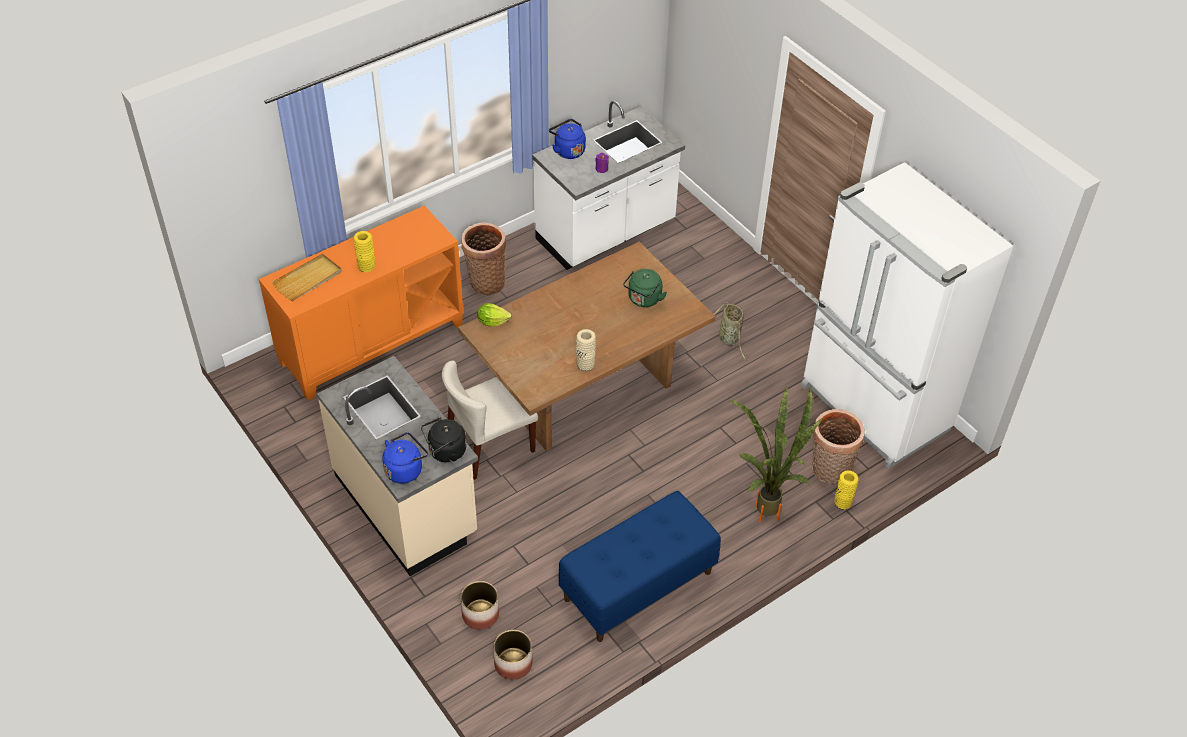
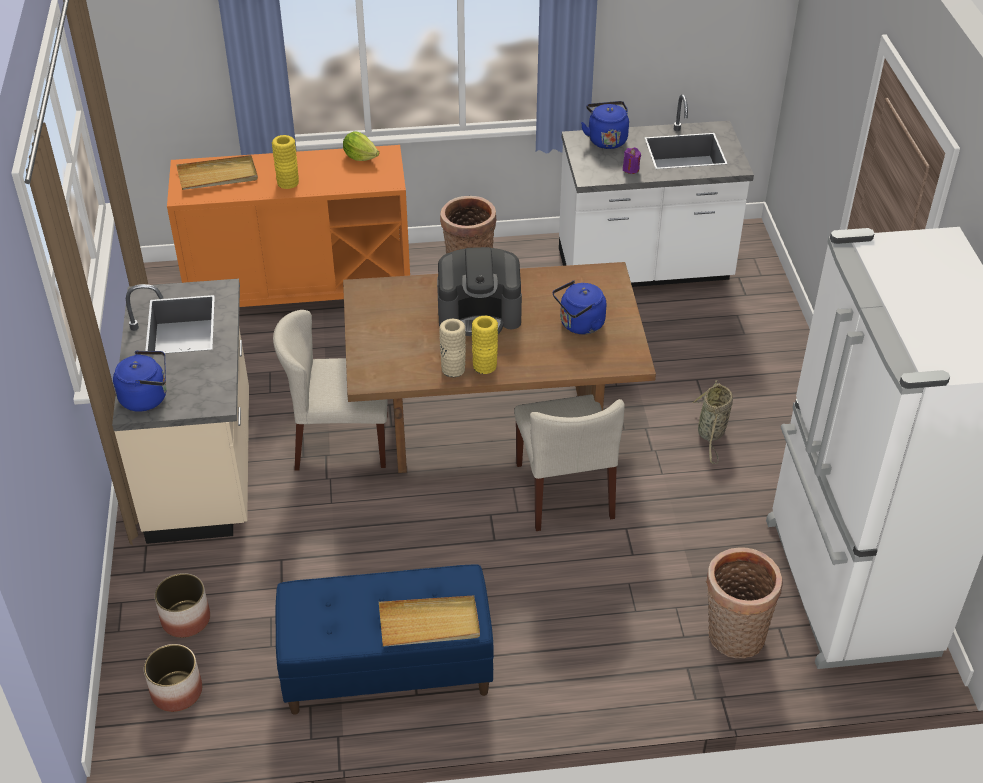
camera: 30 degrees right, 5 degrees down
(445, 452) = (204, 396): black kettle -> none
(492, 321) = (385, 287): lettuce -> lettuce (360, 157)
(572, 316) = (480, 313): none -> coffee machine
(643, 300) = (579, 325): green kettle -> blue kettle
(665, 418) = (565, 491): none -> beige chair
(676, 542) = (429, 624): none -> beige tray
(767, 506) = (618, 647): potted plant -> none
(842, 502) = (724, 684): yellow vase -> yellow vase (485, 365)

